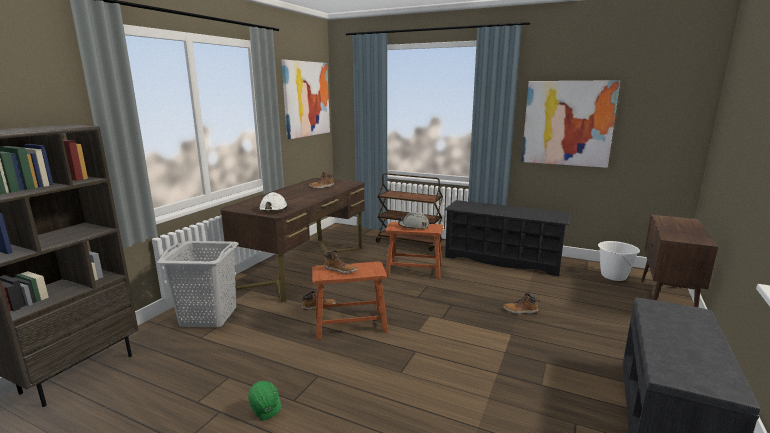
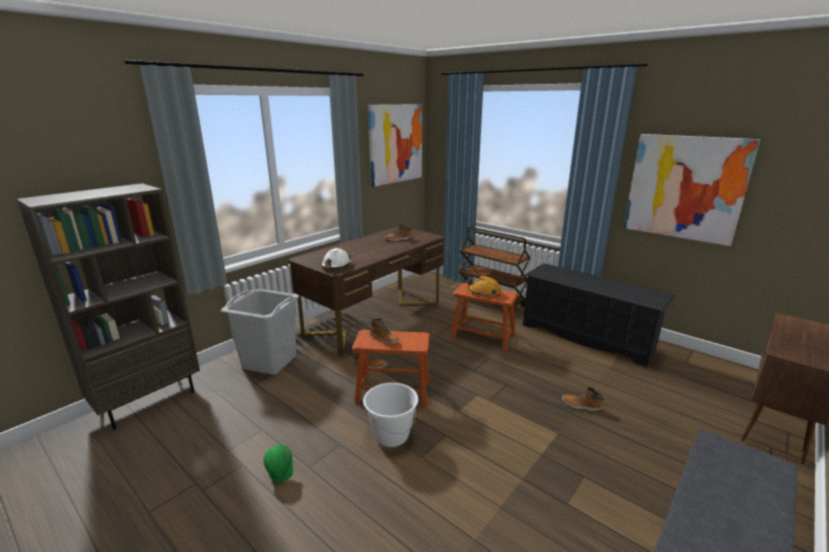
camera: 15 degrees right, 5 degrees up
(413, 227) = (484, 292): grey hard hat -> orange hard hat
(613, 276) = (718, 377): white bucket -> white bucket (391, 435)

